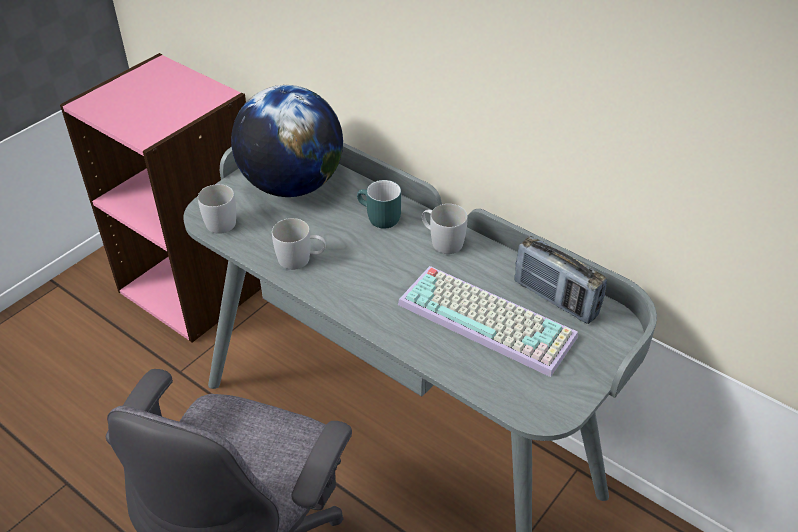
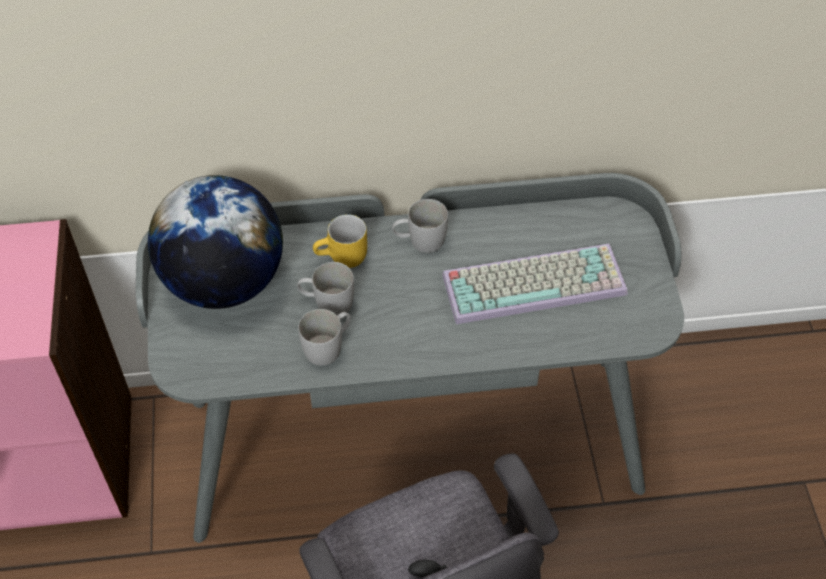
camera: 45 degrees left, 10 degrees up
(217, 220) = (203, 368): white mug -> white mug (327, 303)
(378, 219) = (343, 258): turquoise mug -> yellow mug
(555, 299) = (559, 227): radio -> none

